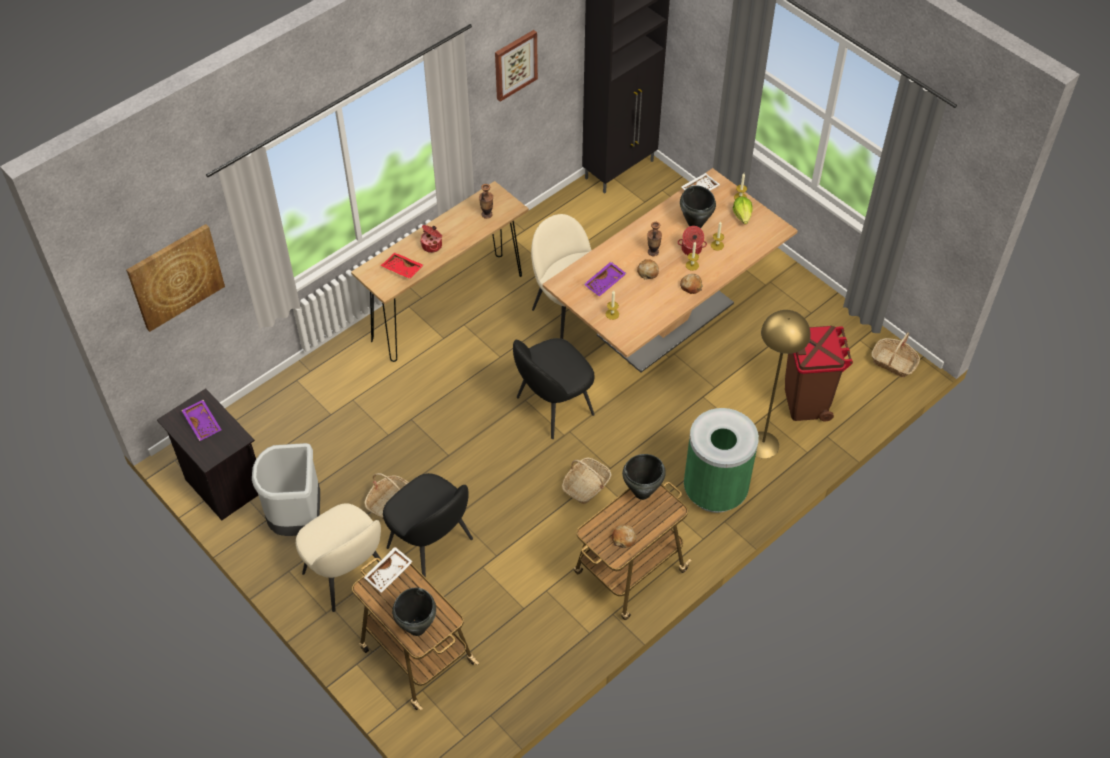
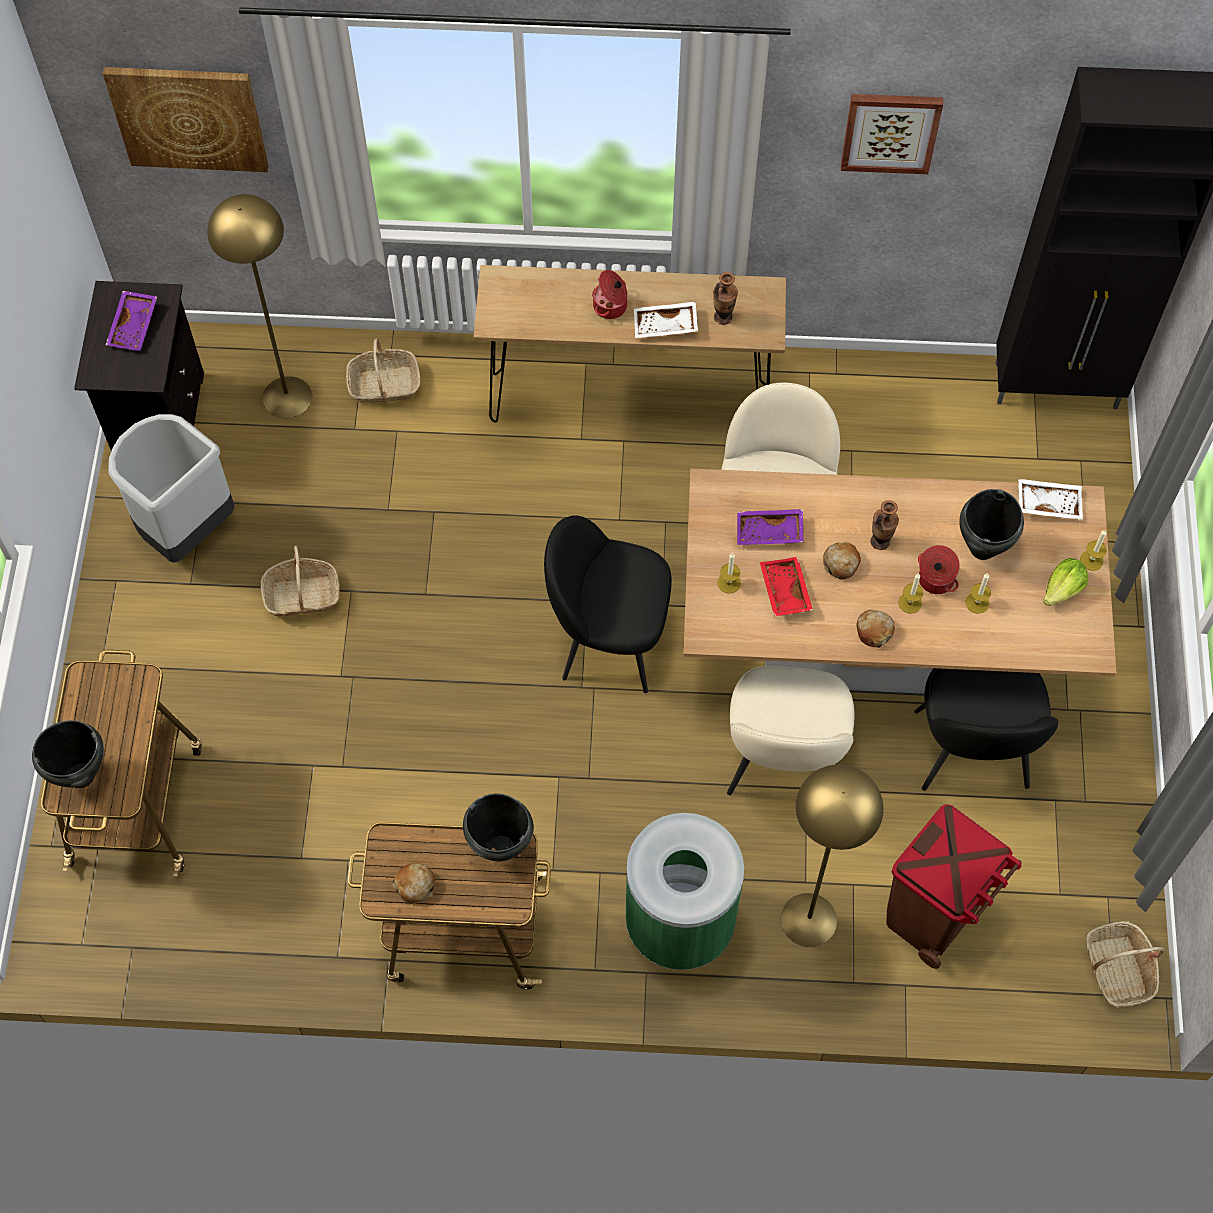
camera: 45 degrees right, 10 degrees up
(280, 426) = (287, 396): none -> yellow floor lamp
(347, 575) = (167, 641): beige chair -> beige chair (783, 763)
(389, 573) = (123, 683): white tray -> white tray (665, 326)
(402, 269) = (540, 310): red tray -> red tray (783, 591)
(431, 545) = (289, 687): black chair -> black chair (971, 753)
(586, 486) = (535, 775): basket -> basket (384, 385)

